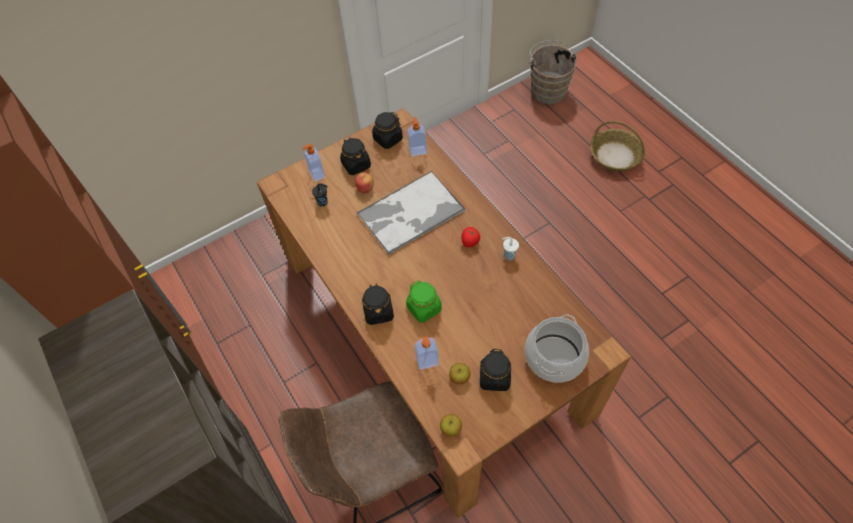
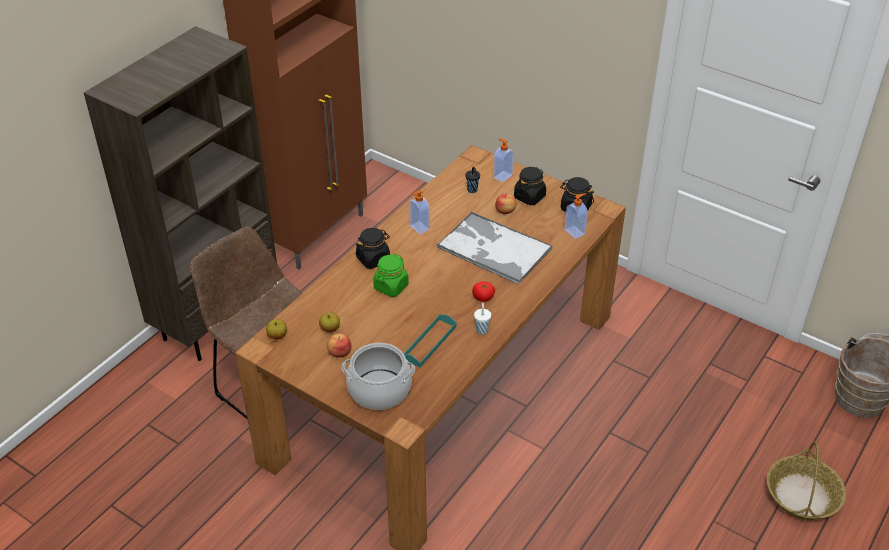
camera: 65 degrees right, 15 degrees down
(427, 362) = (336, 304): soap dispenser -> soap dispenser (419, 228)
(494, 377) = (339, 352): black jar -> apple
(509, 300) = (429, 342): none -> turquoise tray

